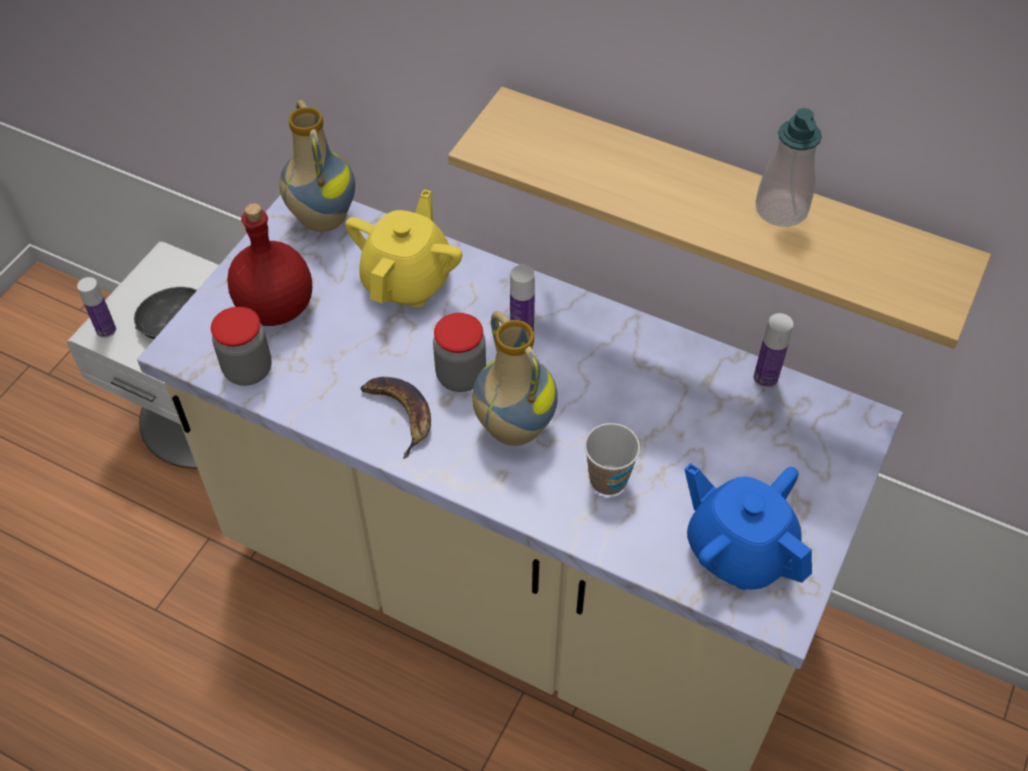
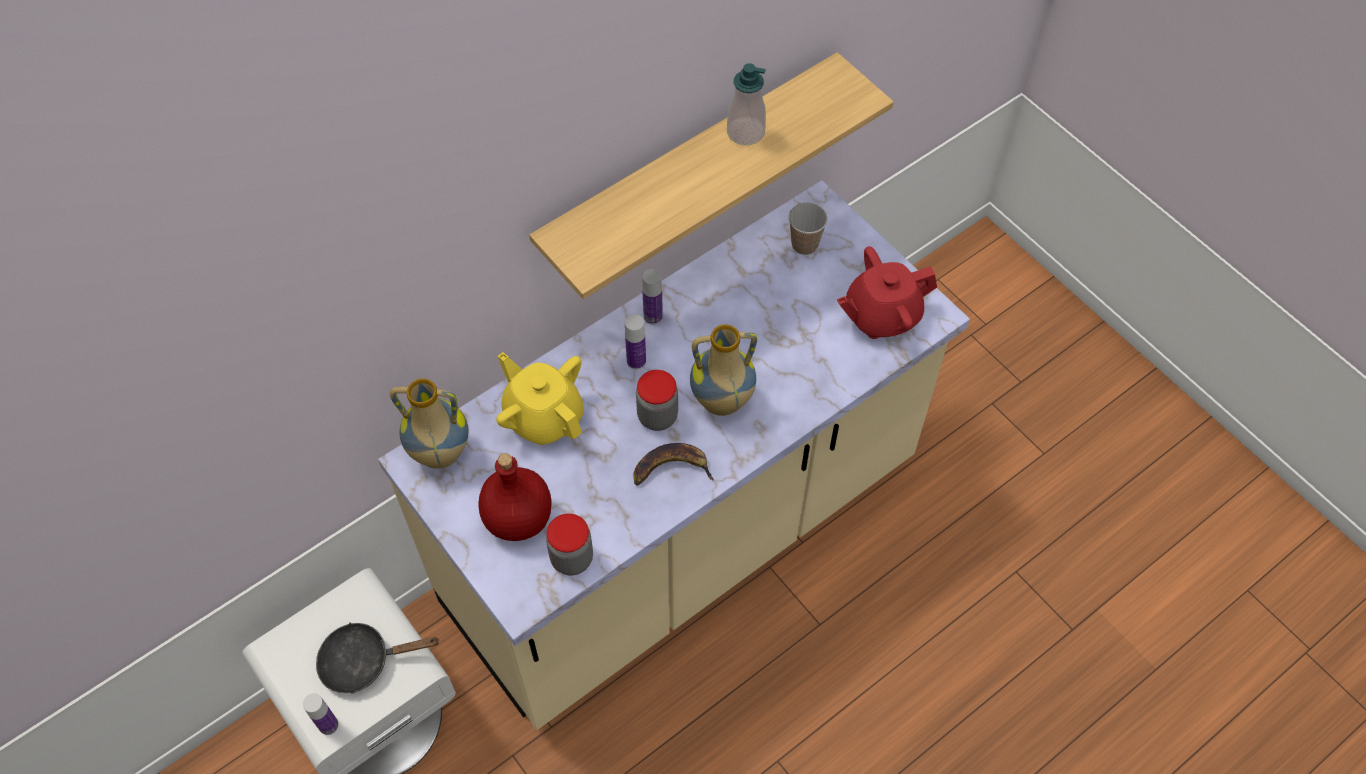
camera: 65 degrees left, 5 degrees up
(608, 480) = (793, 363): cup -> cup (804, 245)
(738, 550) = (881, 315): blue teapot -> red teapot
(765, 378) = (757, 238): bottle -> bottle (653, 316)

